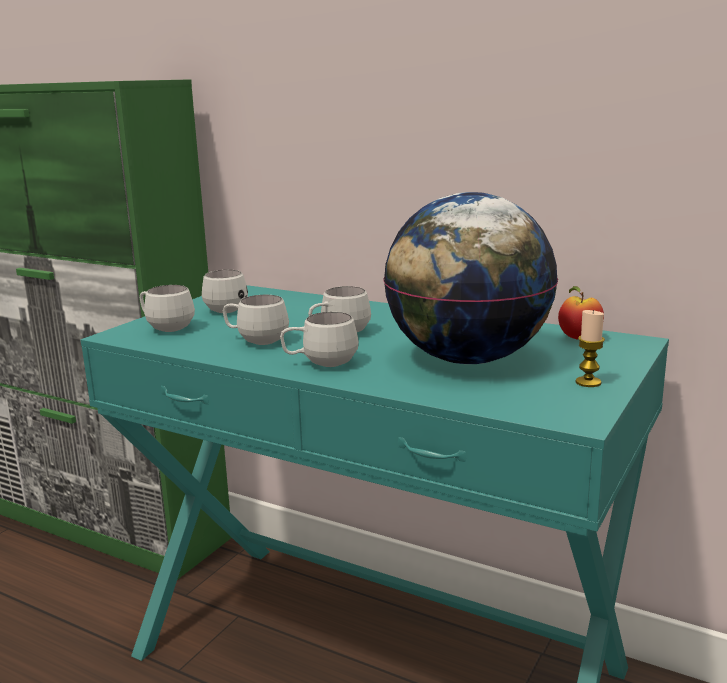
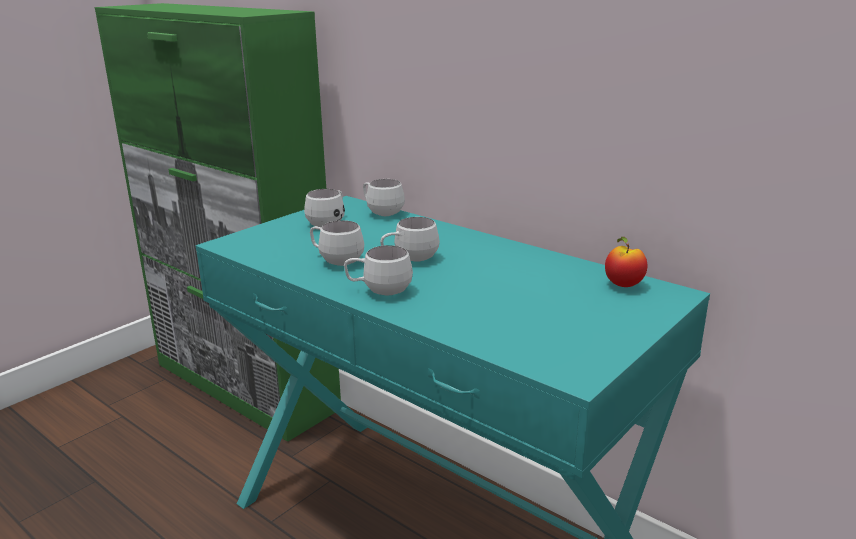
camera: 10 degrees right, 5 degrees up
(165, 327) = (267, 239): white mug -> white mug (381, 212)
(467, 359) = (508, 299): globe -> none
(588, 382) = (606, 336): candle -> none

